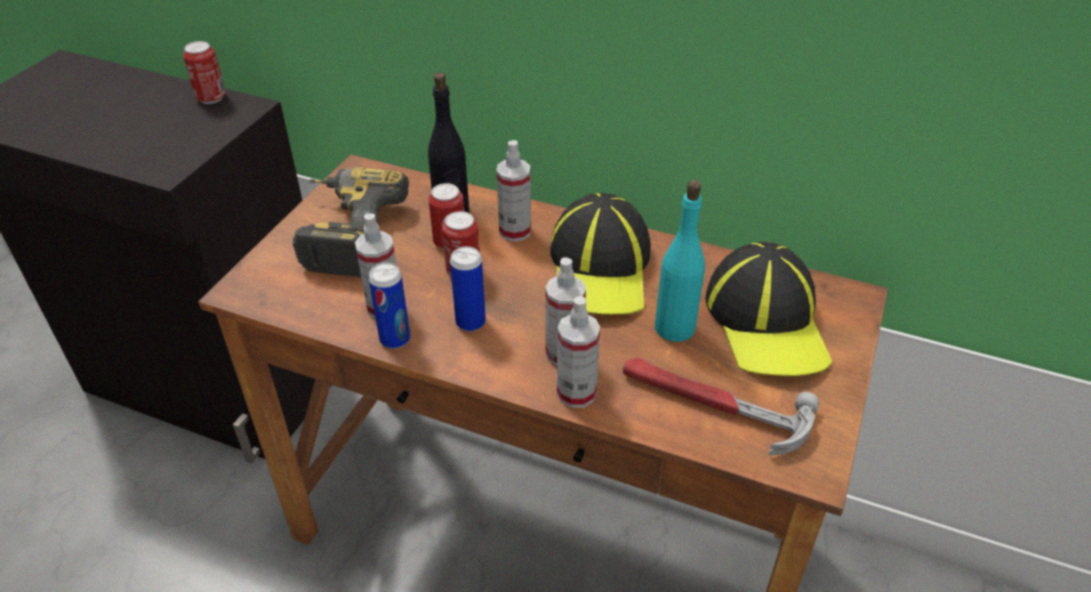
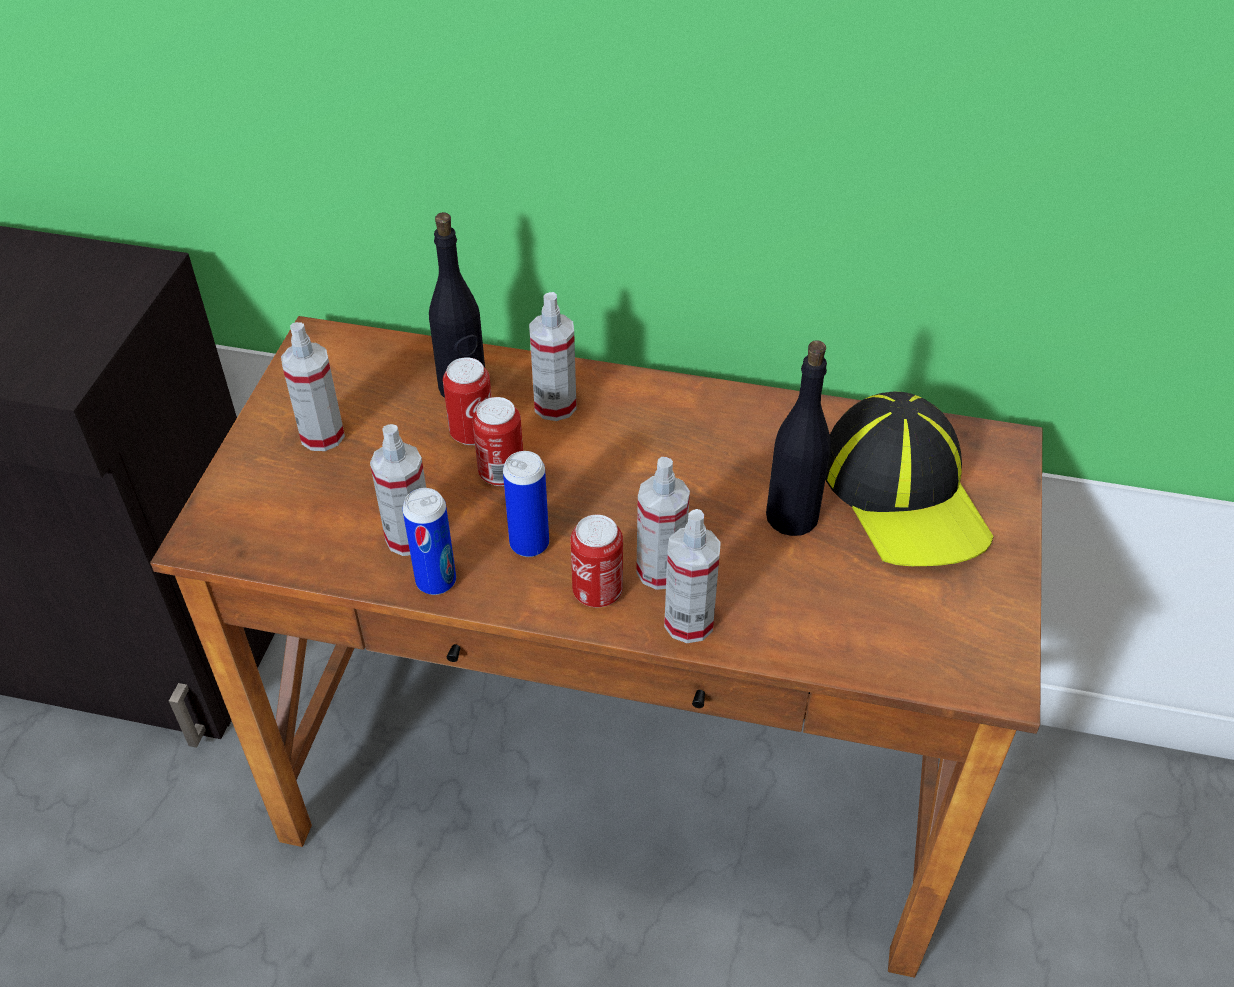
camera: 10 degrees left, 5 degrees up
(211, 98) = (86, 258): can -> can (597, 592)
(343, 232) = (322, 435): power drill -> spray bottle
(600, 268) = (679, 445): cap -> none
(674, 327) = (792, 516): turquoise bottle -> black bottle
(712, 405) = (860, 615): hammer -> none

